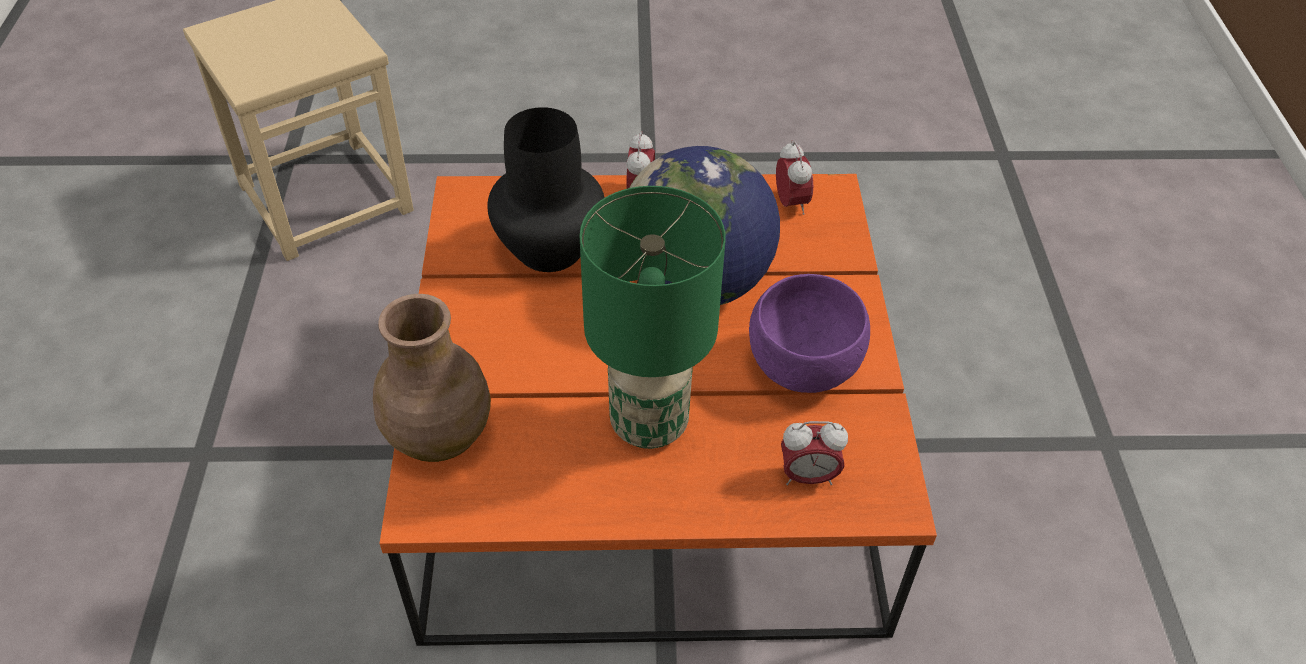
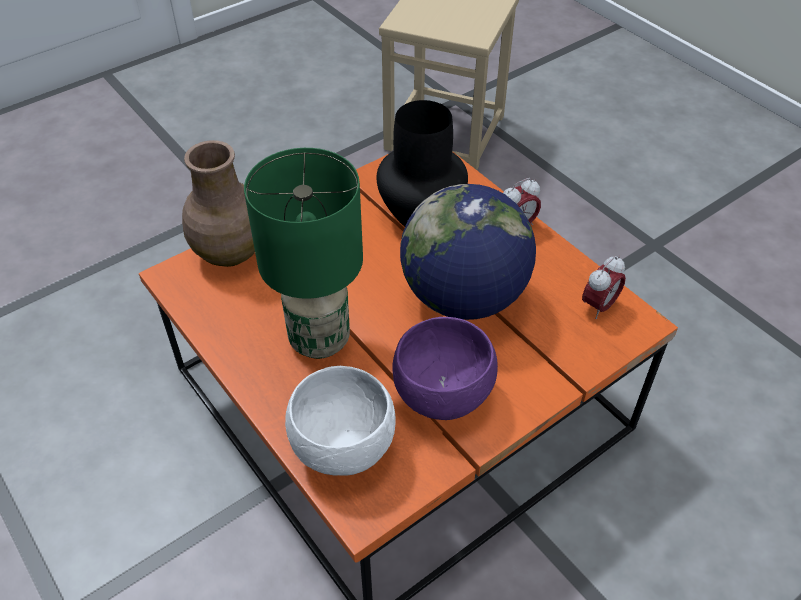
camera: 55 degrees right, 0 degrees up
(808, 476) = (344, 448): alarm clock -> white bowl

